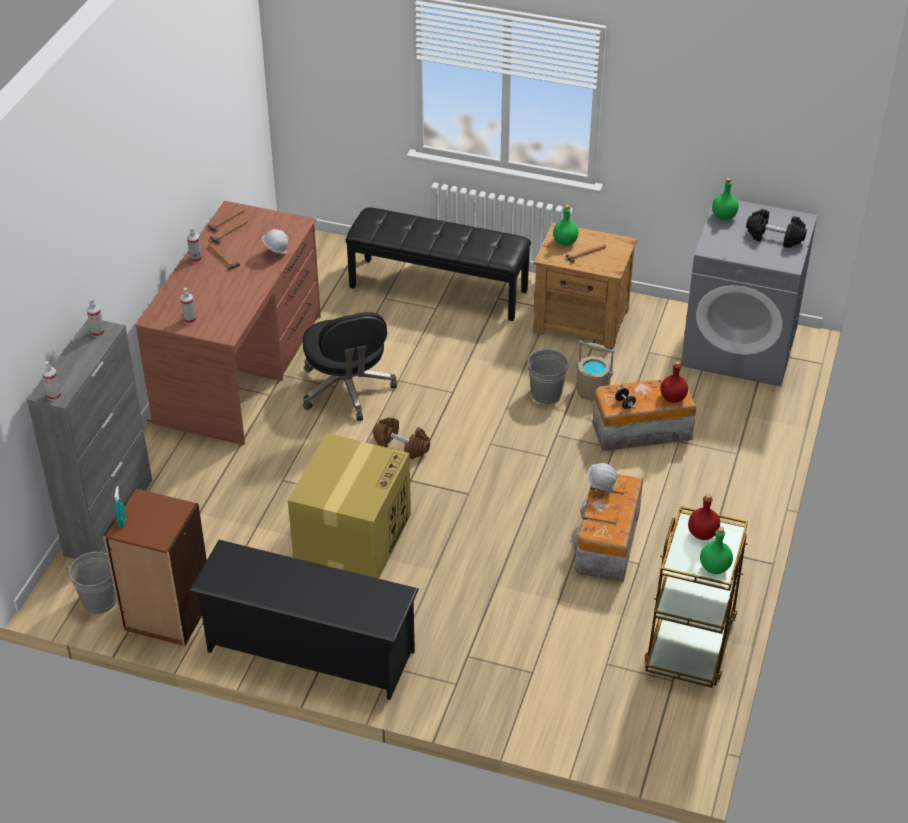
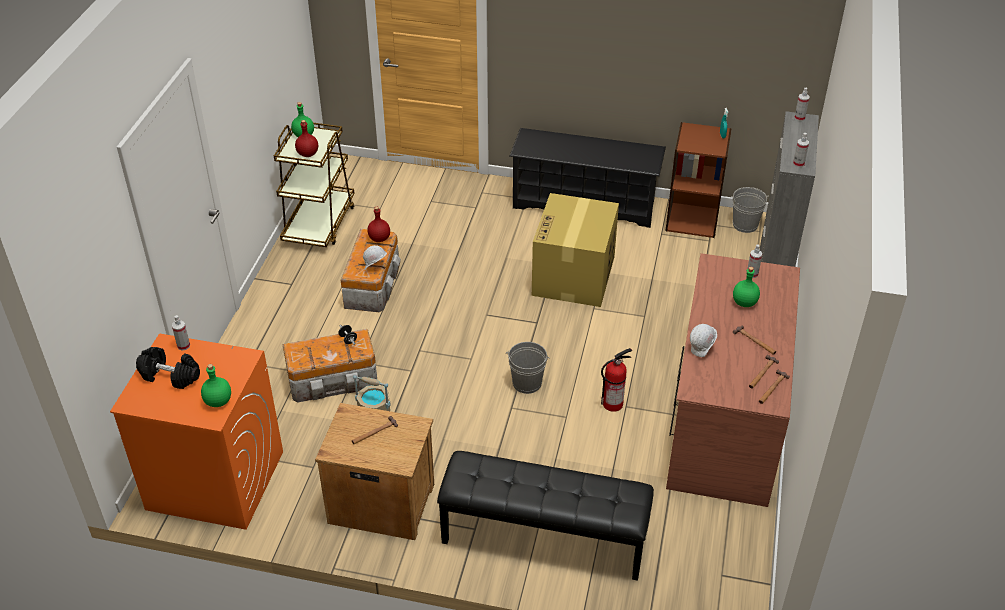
camera: 175 degrees right, 0 degrees up
(195, 259) = (781, 338): spray bottle -> spray bottle (183, 346)
(347, 390) = (613, 403): black office chair -> fire extinguisher
(402, 446) = (549, 351): brown dumbbell -> none
(546, 394) = (420, 412): grey bucket -> grey bucket (527, 383)
(565, 242) = (397, 447): green bottle -> green bottle (744, 303)
(673, 398) = (302, 348): red bottle -> red bottle (379, 238)
(740, 346) = (214, 480): grey washing machine -> orange washing machine

